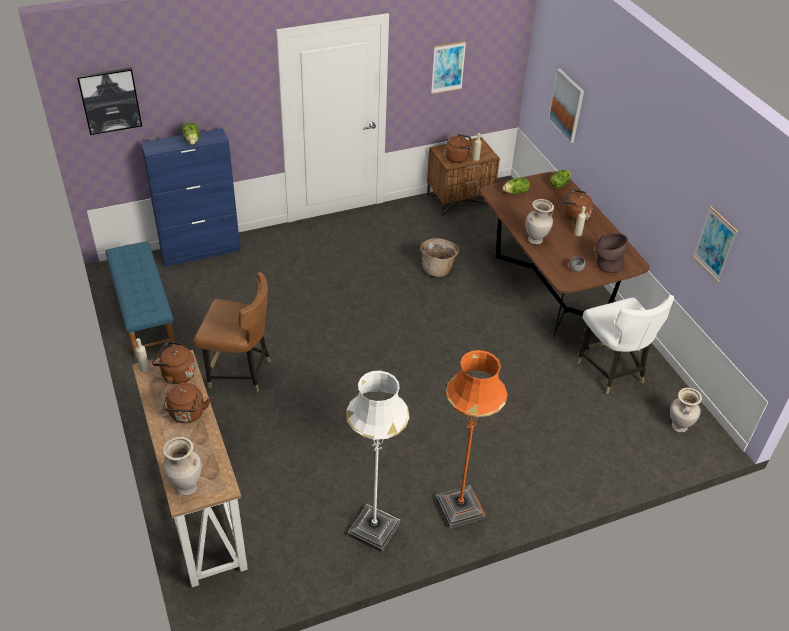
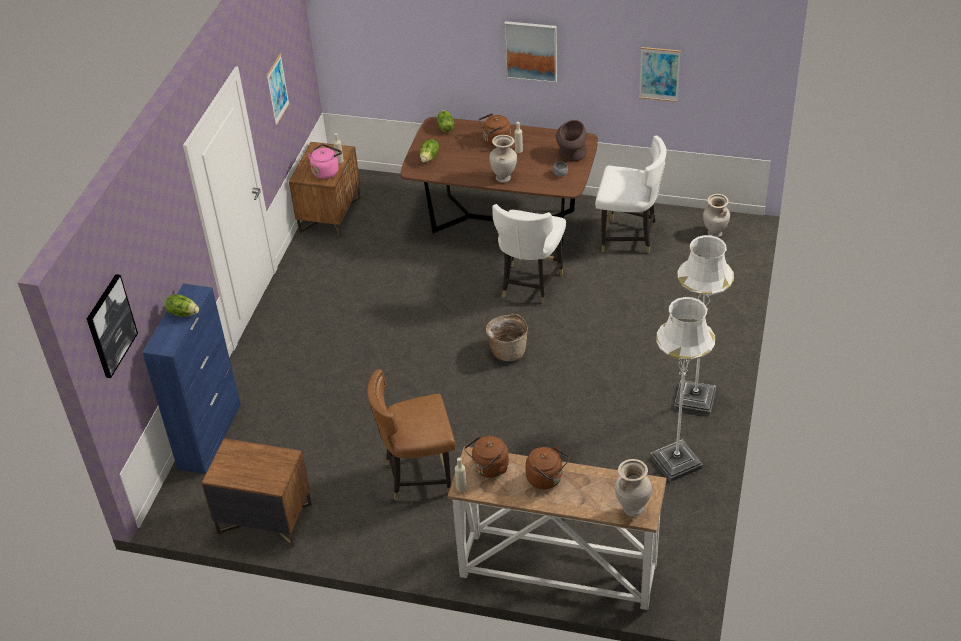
camera: 50 degrees left, 0 degrees up
(143, 314) = (264, 519): blue bench -> brown nightstand
(240, 372) = (418, 475): brown chair -> brown chair turned 150 degrees counterclockwise
(438, 268) = (410, 277): basket -> basket (508, 350)
(458, 158) = (326, 171): brown kettle -> pink kettle
(459, 508) = (694, 399): orange floor lamp -> white floor lamp
(495, 337) = (529, 284): none -> white chair
(567, 105) = (401, 54): picture -> picture (531, 51)

